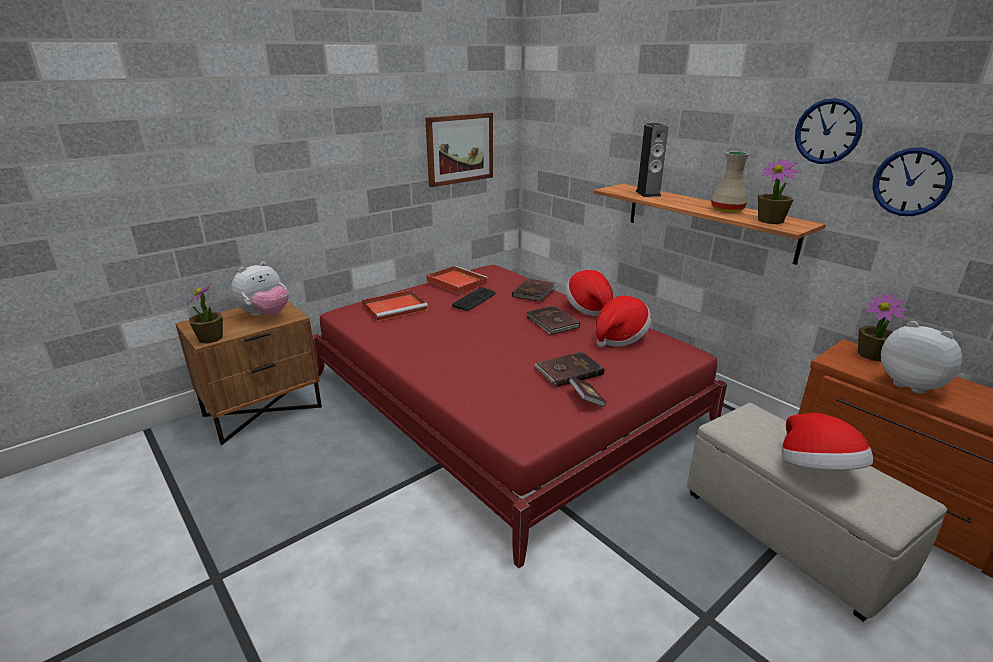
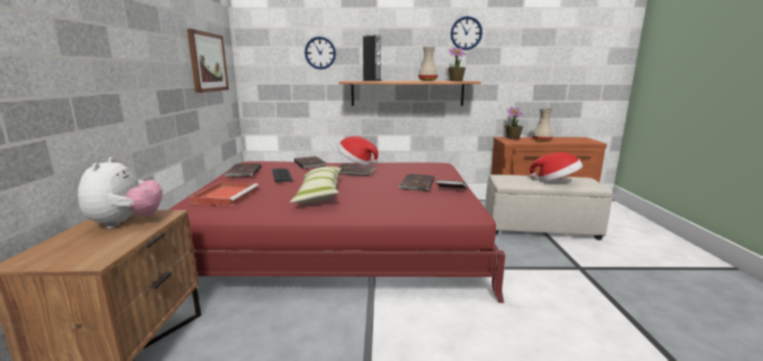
camera: 50 degrees left, 10 degrees down
(210, 338) = (98, 257): potted plant -> none
(456, 282) = (243, 172): red tray -> brown book
(456, 338) = (319, 193): none -> pillow
(619, 337) = (401, 168): hat -> none
(911, 182) = (507, 53): wall clock -> wall clock (320, 53)
(911, 384) = (542, 141): plush toy -> beige vase

